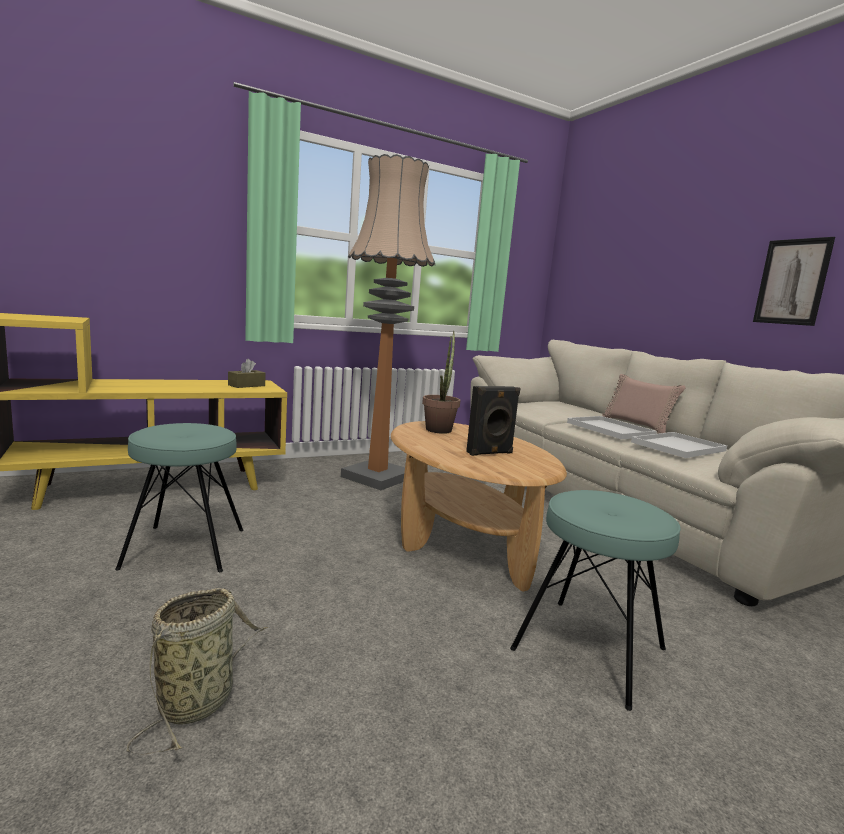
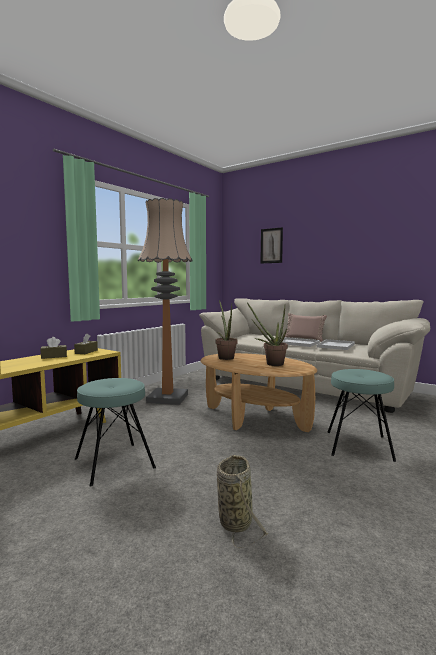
camera: 25 degrees left, 5 degrees down
(196, 384) = (54, 356): none -> brown tissue box
(490, 453) = (271, 364): black speaker -> potted plant
(792, 282) = (361, 260): picture -> picture (271, 245)

